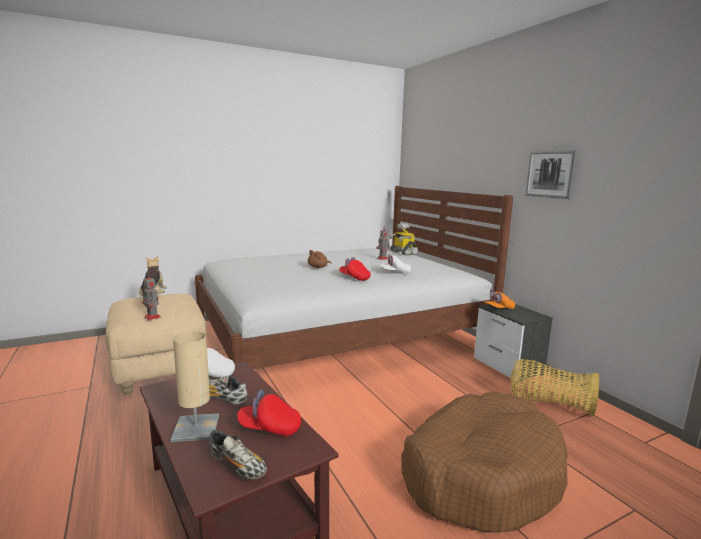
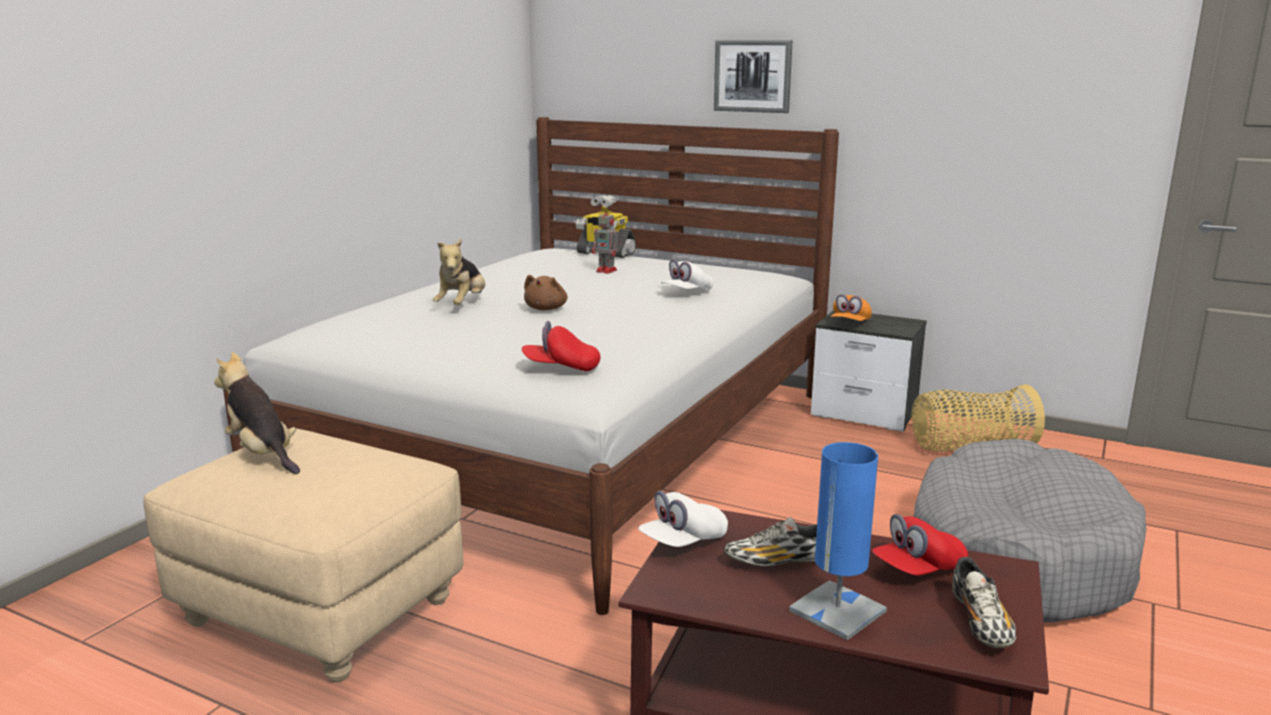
camera: 35 degrees left, 5 degrees up
(153, 317) = (368, 488): toy robot -> none
(196, 428) = (837, 611): beige table lamp -> blue table lamp
(238, 467) = (981, 624): shoe -> shoe turned 90 degrees clockwise
(292, 260) = (462, 305): none -> plush toy
(354, 278) = (651, 315): red cap -> red cap (561, 367)
(480, 473) = (1018, 557): brown dog bed -> grey dog bed
(550, 174) = (903, 92): picture -> picture (753, 76)

